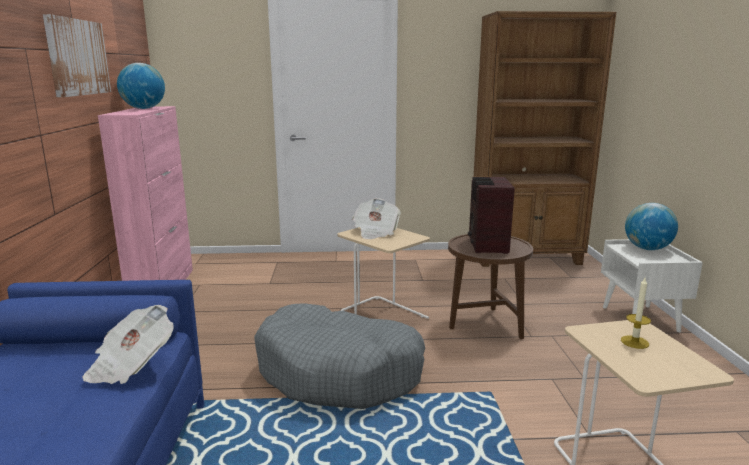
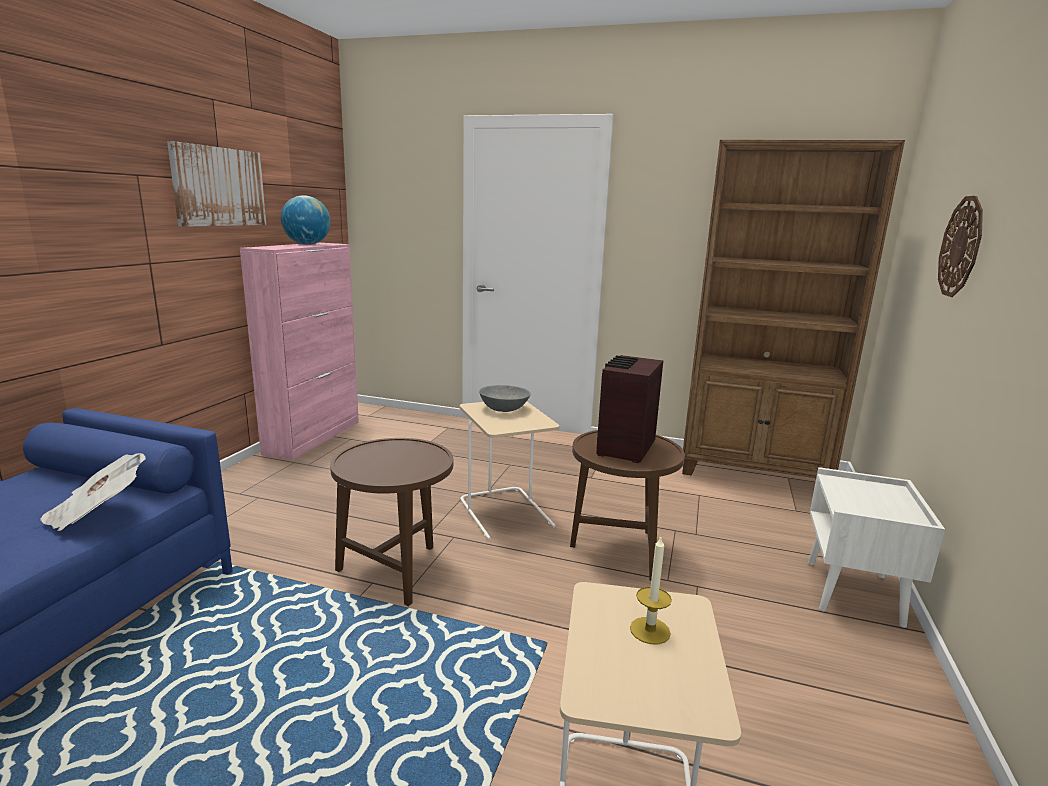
camera: 20 degrees right, 0 degrees up
(339, 372) = (396, 570): grey dog bed -> brown side table
(375, 232) = (504, 409): newspaper -> grey bowl
(647, 249) = (877, 492): globe -> none
(674, 83) = (961, 247): none -> wall clock

